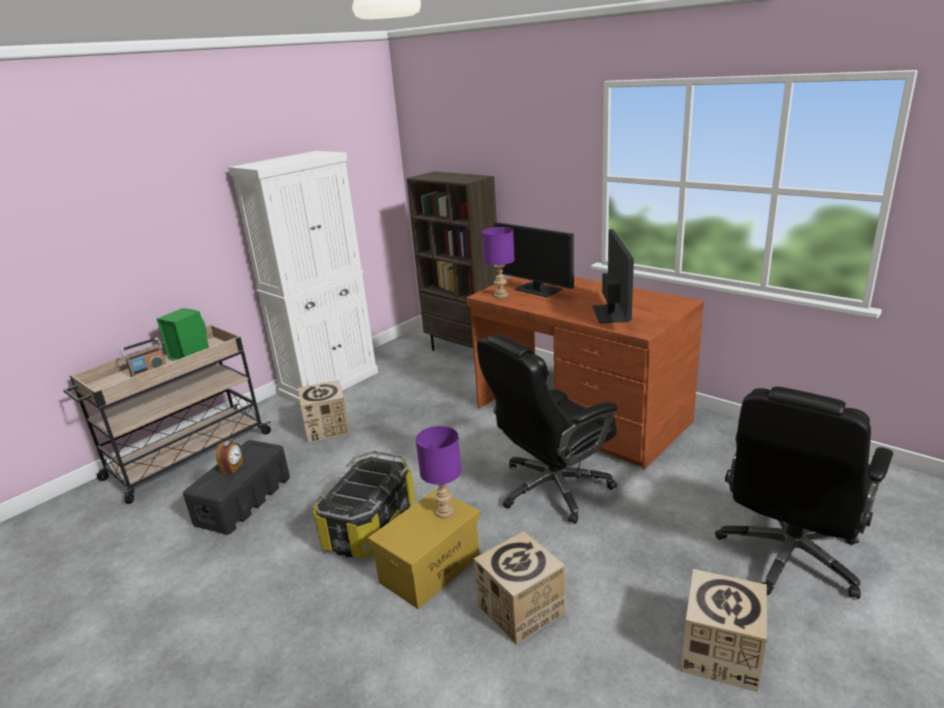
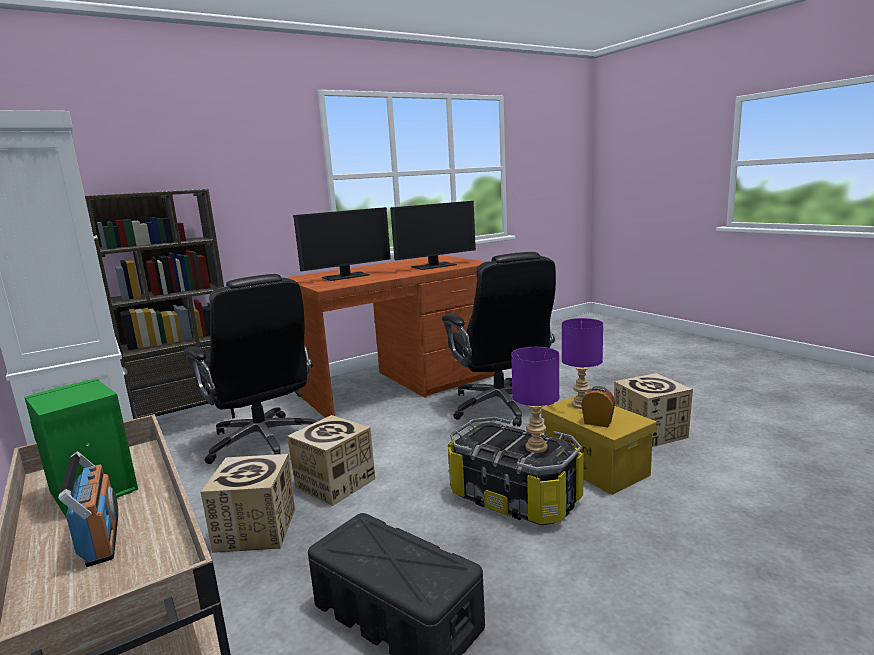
camera: 75 degrees left, 10 degrees down
(233, 467) = (392, 557): alarm clock -> alarm clock (598, 422)
(501, 295) = (337, 283): purple table lamp -> purple table lamp (535, 447)
(610, 313) = (434, 266): monitor -> monitor turned 135 degrees clockwise
(720, 653) = (685, 383): cardboard box -> cardboard box (335, 483)
(789, 556) = (604, 357): black office chair -> black office chair (263, 442)

